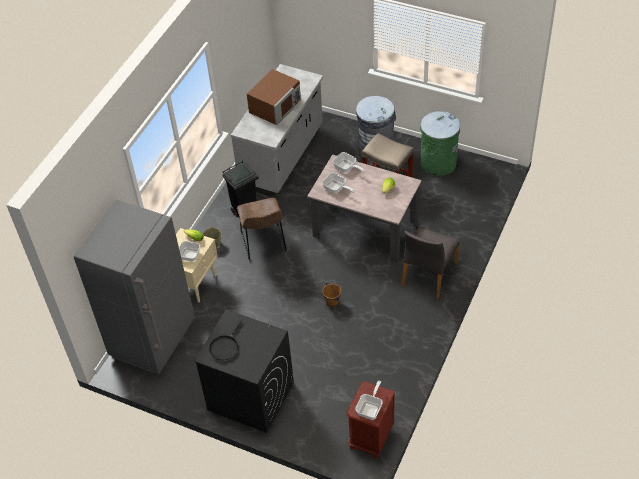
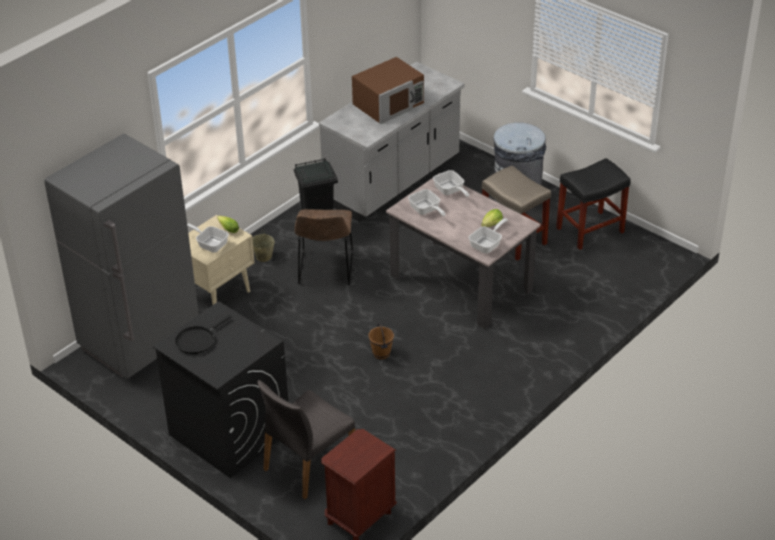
camera: 15 degrees right, 10 degrees down
(370, 408) = (355, 460): frying pan -> frying pan (488, 244)
(428, 274) = (520, 351): grey chair -> grey chair (308, 464)
(437, 163) = (590, 229): green trash can -> black stool

